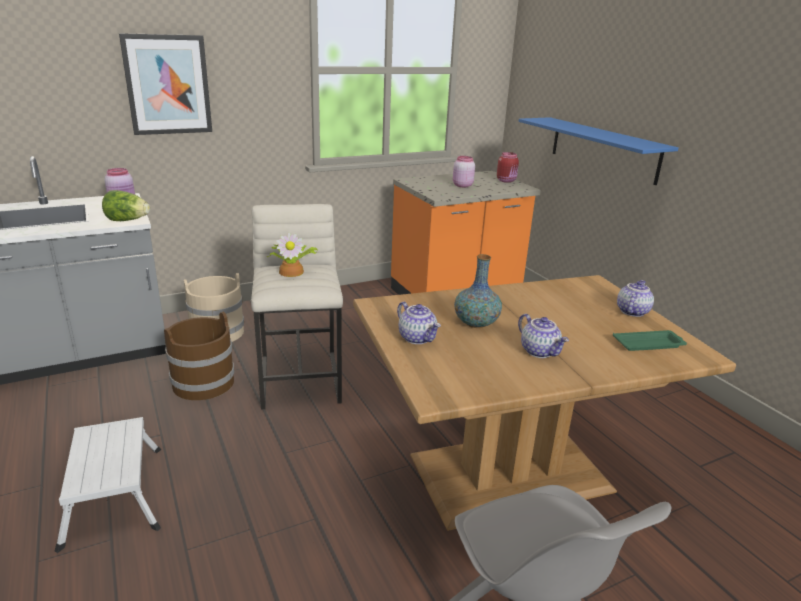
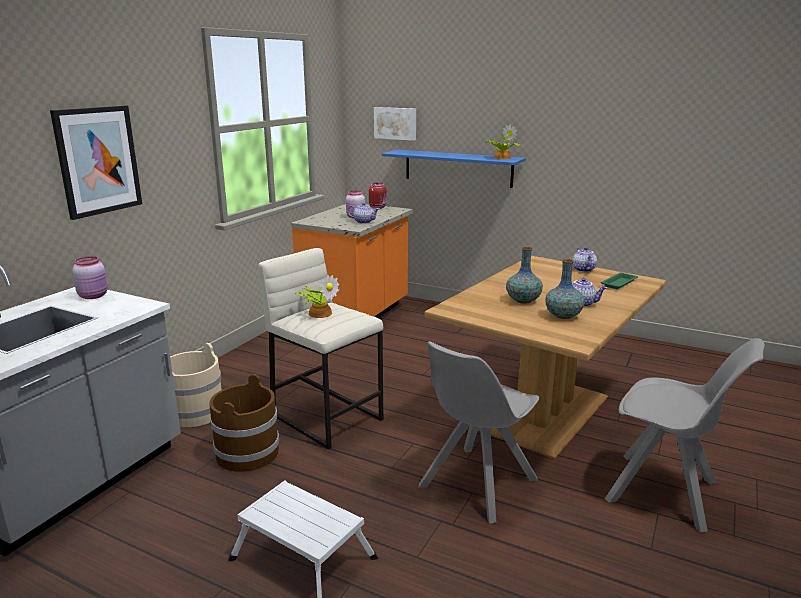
camera: 35 degrees left, 5 degrees down
(127, 220) = (140, 307): lettuce -> none
(331, 511) = (476, 484): none -> grey chair
(417, 338) = (509, 319): teapot -> teapot (364, 222)
(485, 358) = (563, 316): none -> vase
(553, 85) = (395, 123): none -> picture
(641, 143) = (501, 158): none -> potted plant

